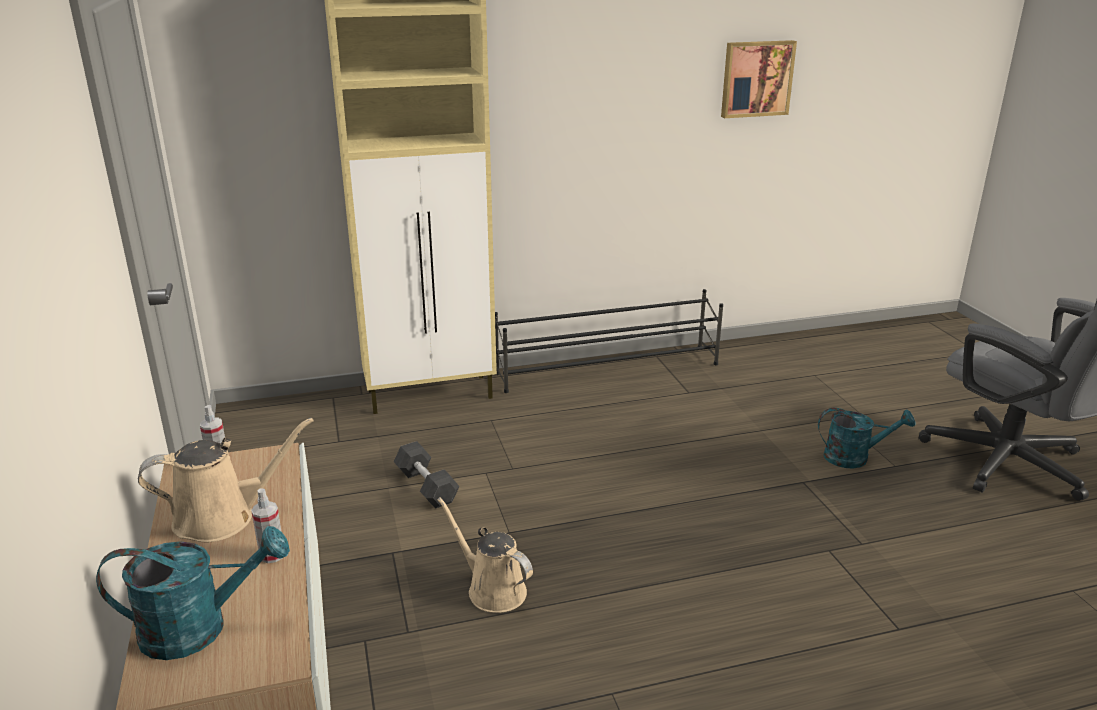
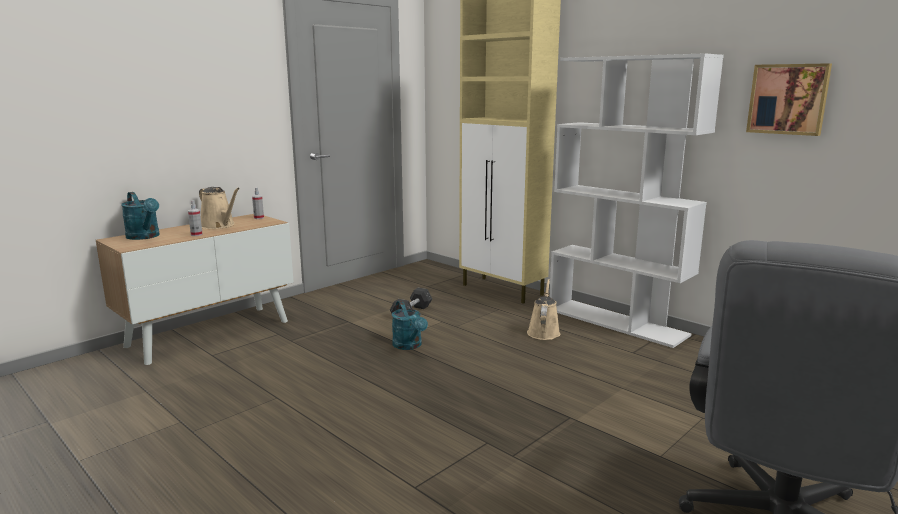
camera: 60 degrees right, 10 degrees down
(492, 589) = (338, 349): beige watering can -> beige watering can (543, 332)
(609, 369) = (617, 322): black shoe rack -> white bookcase
(854, 457) = (643, 434): turquoise watering can -> turquoise watering can (409, 346)

